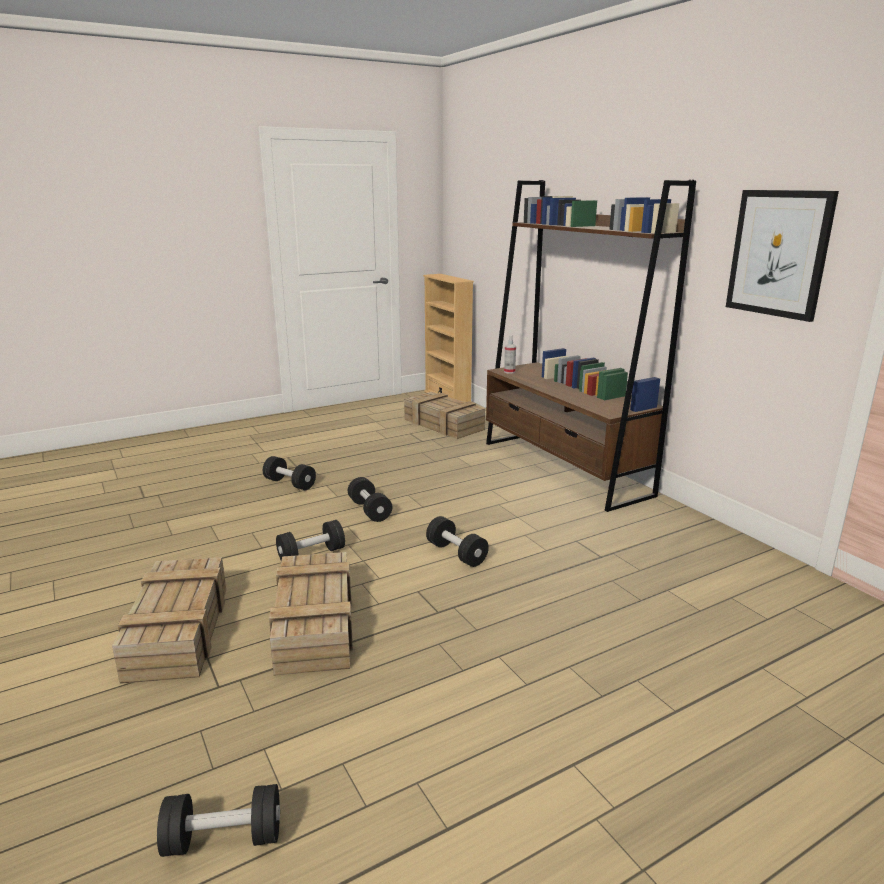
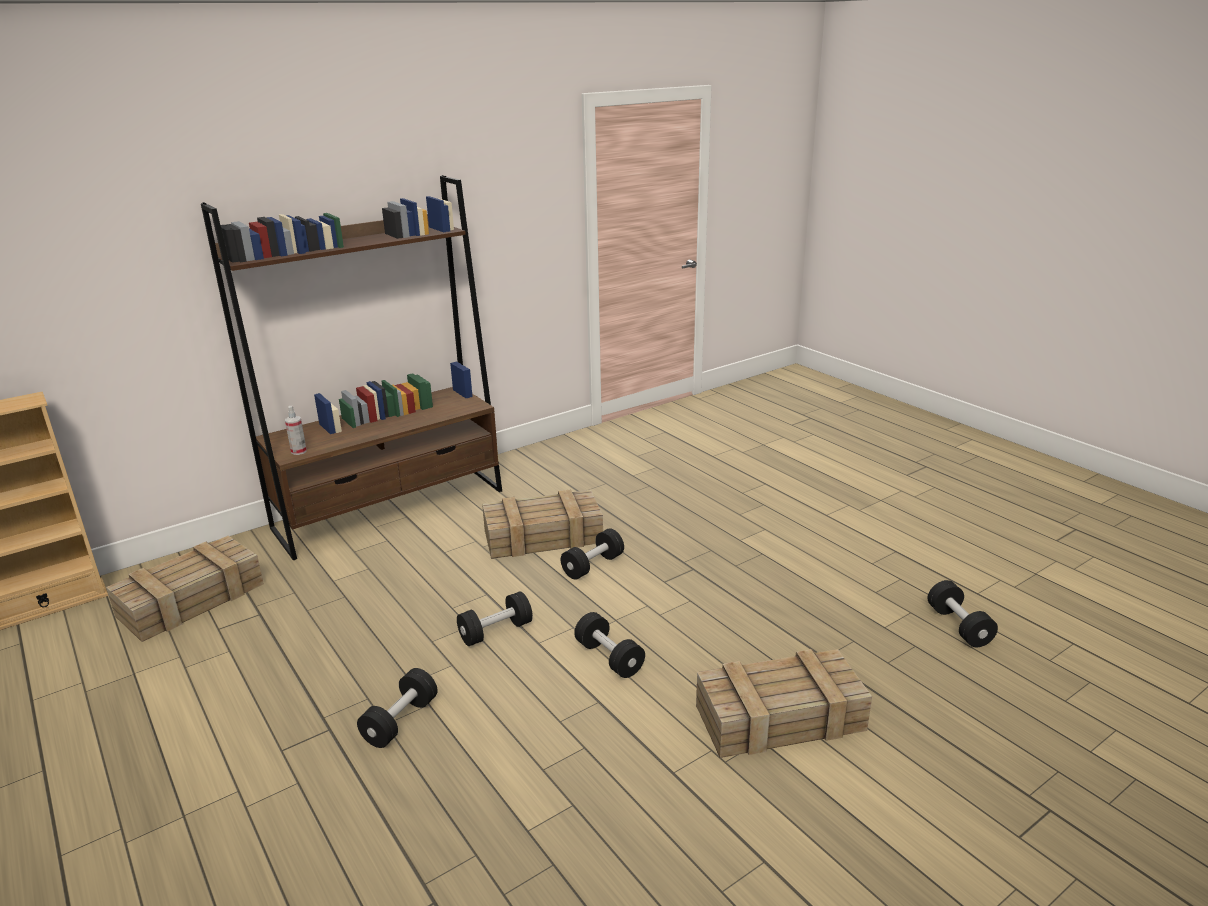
camera: 95 degrees left, 5 degrees up
(315, 626) = (737, 630): crate -> crate (545, 536)
(779, 253) = (519, 222): picture -> none

